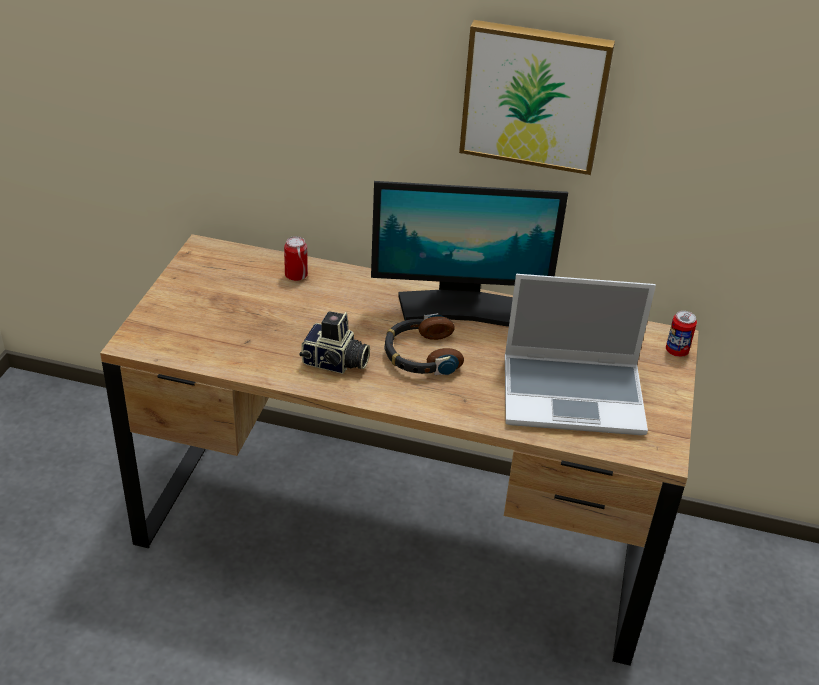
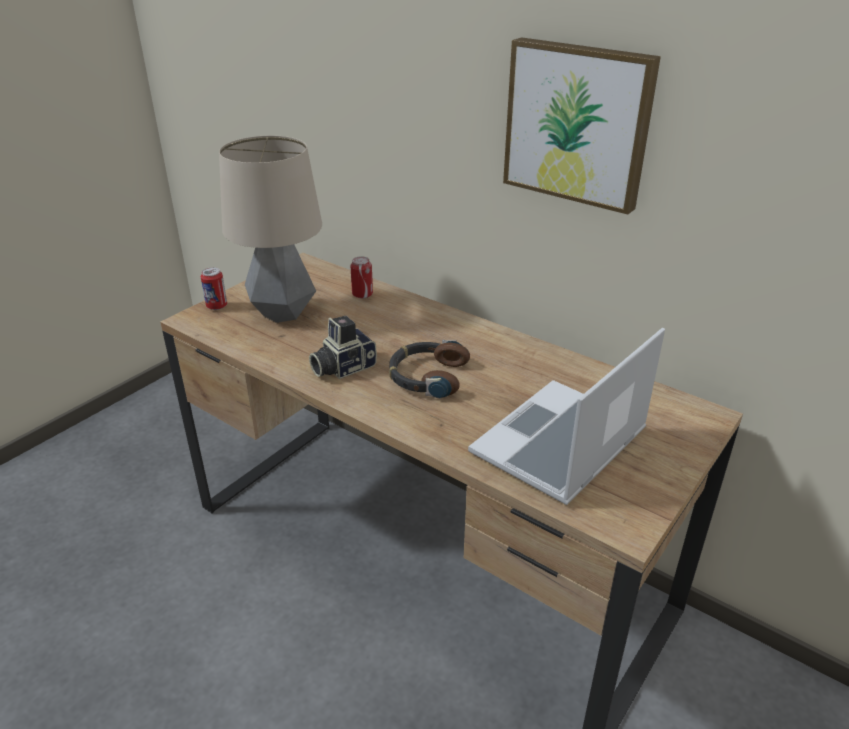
camera: 25 degrees right, 5 degrees down
(228, 314) = (282, 313): none -> table lamp
(335, 363) = (342, 367): camera -> camera turned 105 degrees clockwise
(459, 307) = (492, 345): monitor -> none
(574, 395) = (560, 445): laptop -> laptop turned 105 degrees clockwise
(676, 351) = (704, 428): can -> can (217, 306)

